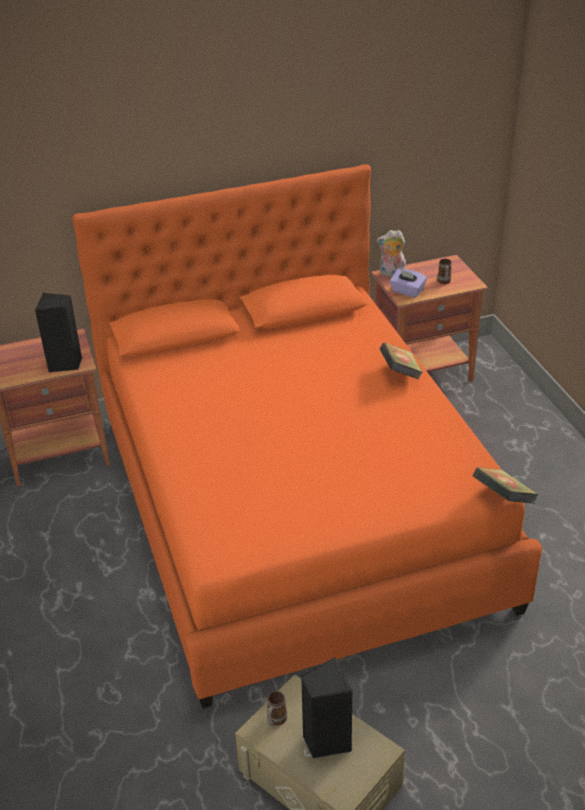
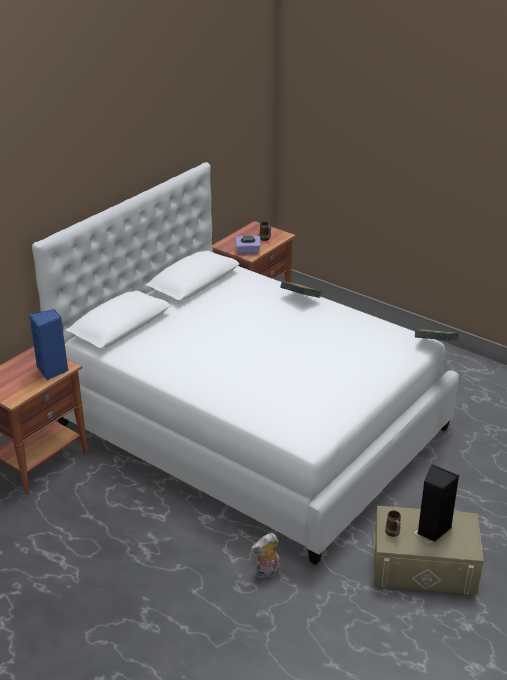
camera: 35 degrees left, 5 degrees down
(65, 364) = (53, 370): black speaker -> blue speaker
(296, 507) = (252, 425): orange bed -> white bed
(391, 274) = (225, 244): plush toy -> plush toy (267, 573)

